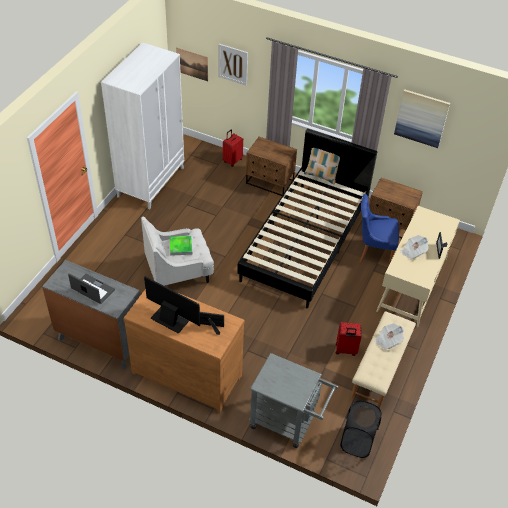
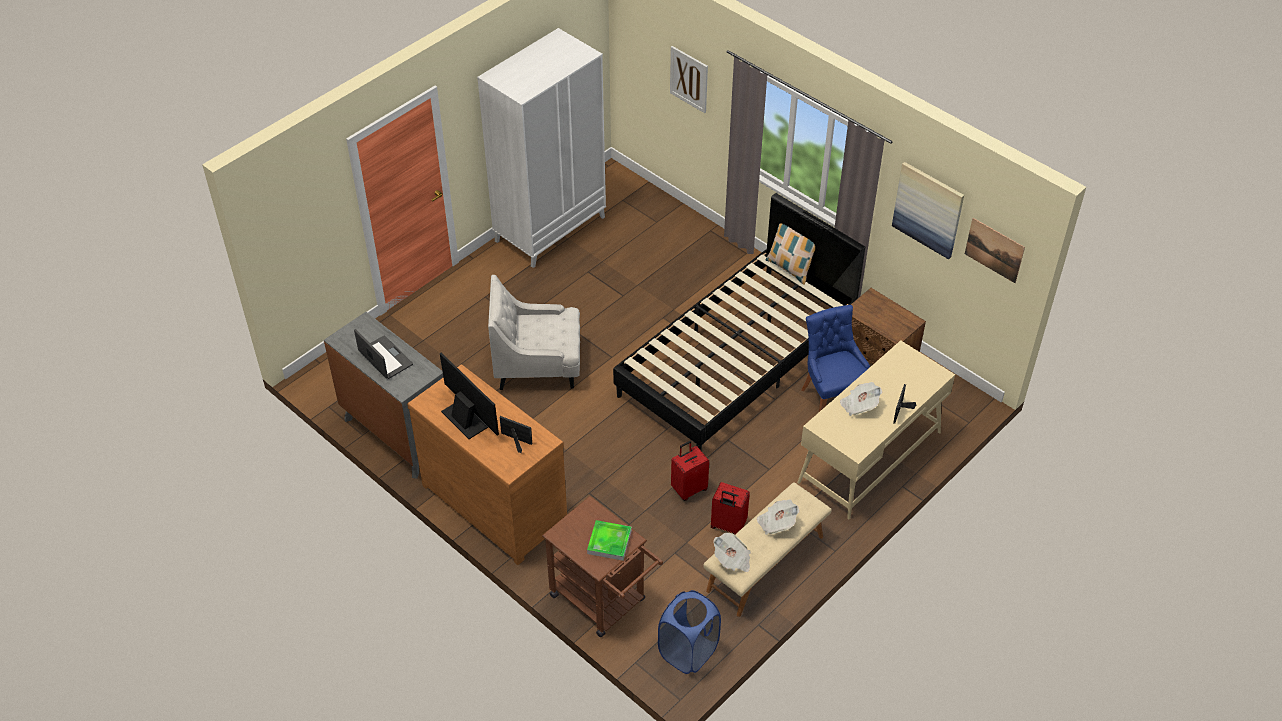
camera: 20 degrees right, 0 degrees up
(181, 246) = (540, 328): tray -> tray (609, 542)
(192, 64) = (638, 68): picture -> picture (994, 250)
(232, 161) = (680, 220): red suitcase -> red suitcase (689, 489)
(269, 182) = (721, 263): brown nightstand -> none
(288, 422) = (603, 602): grey cart -> brown cart
(357, 442) = (688, 651): black laundry basket -> blue laundry basket
(371, 372) = (732, 559): none -> newspaper
(373, 251) = (832, 397): blue chair -> blue chair turned 45 degrees clockwise

